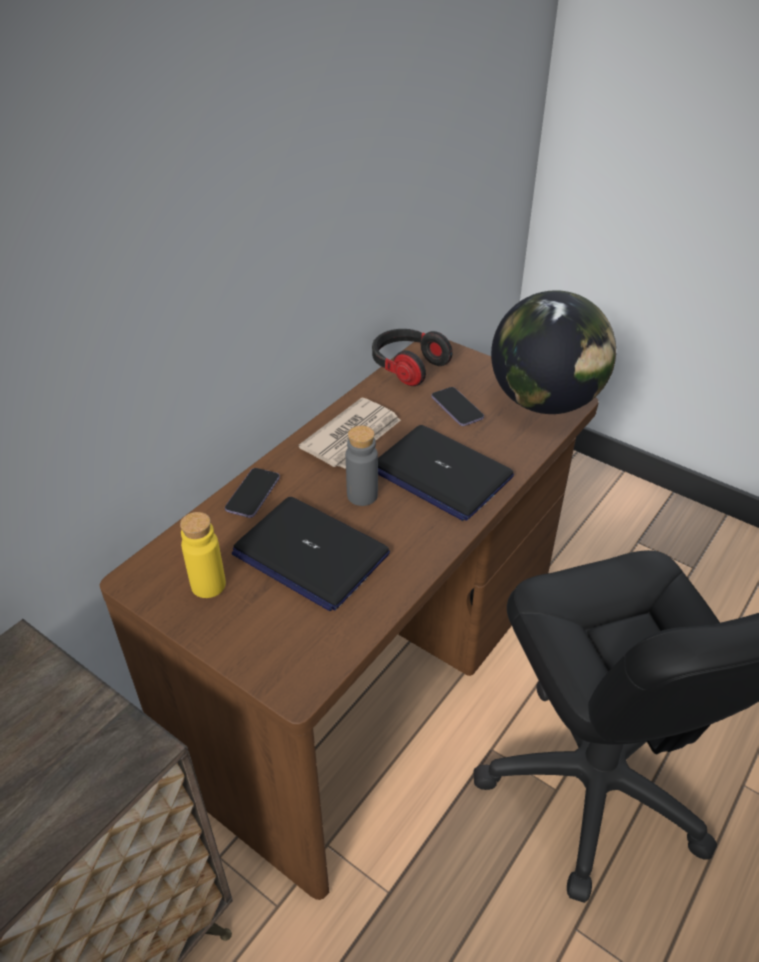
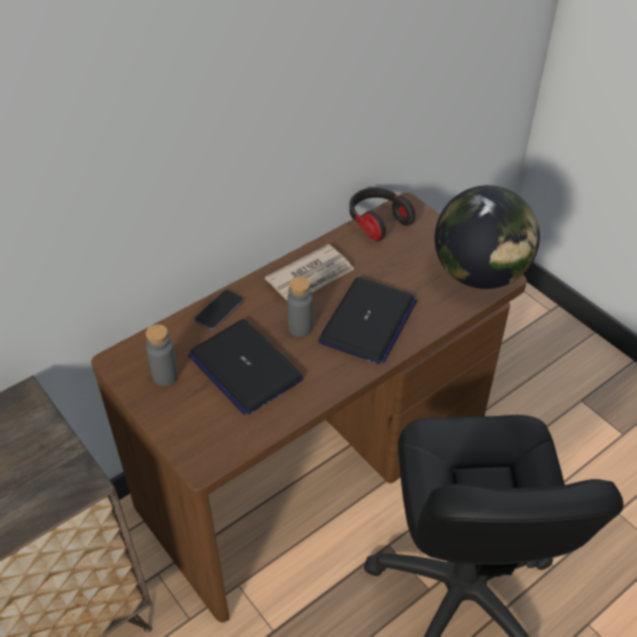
camera: 15 degrees right, 5 degrees up
(208, 585) = (165, 376): yellow bottle -> grey bottle
(440, 474) = (368, 322): laptop -> laptop turned 120 degrees counterclockwise
(457, 408) = (404, 266): phone -> none

